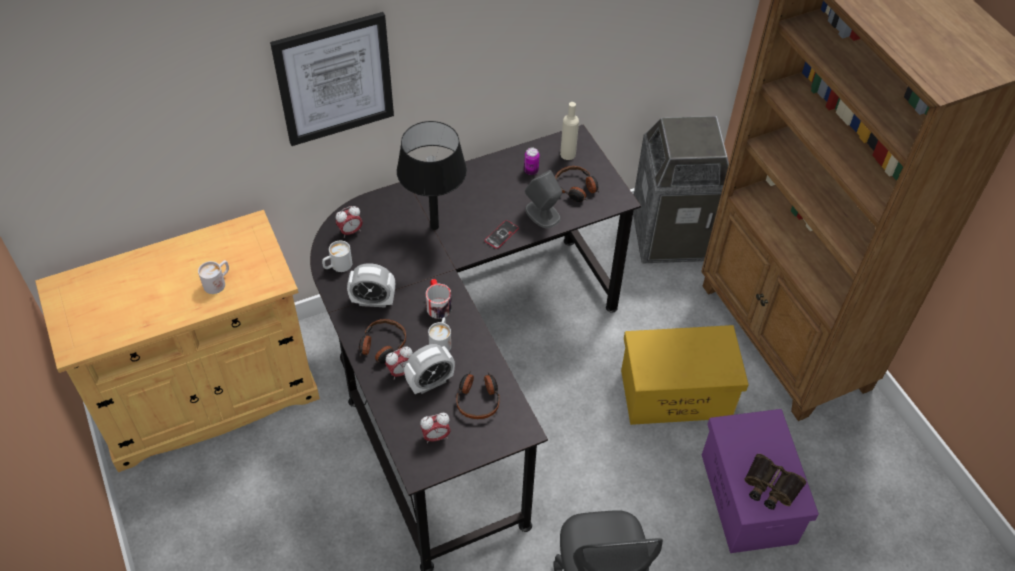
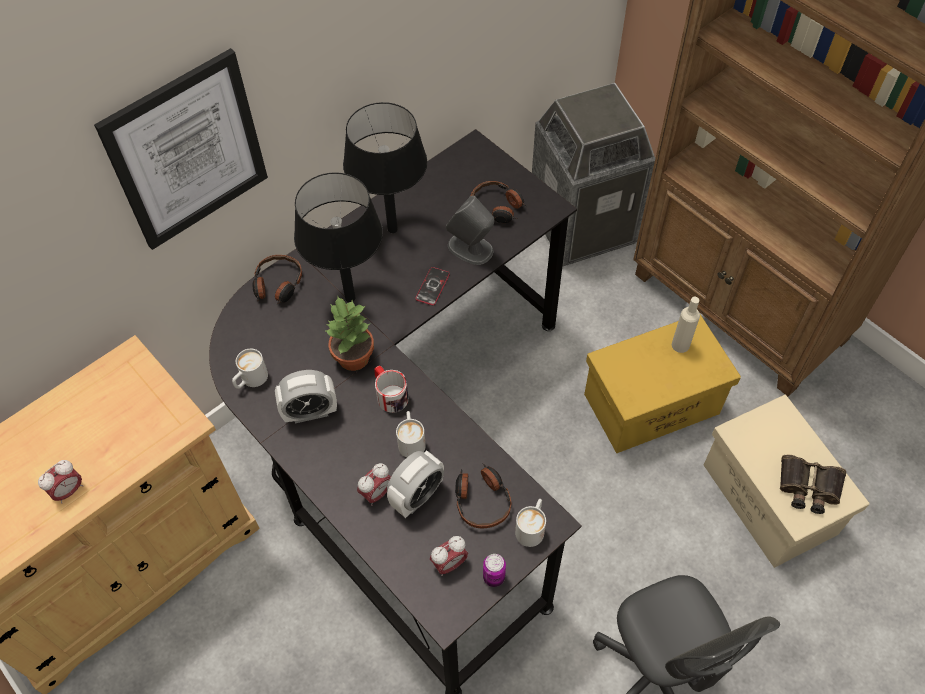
camera: 15 degrees left, 5 degrees up
(218, 282) = (110, 446): white mug -> white mug (532, 527)
(350, 232) = (251, 332): alarm clock -> alarm clock (69, 491)
(382, 346) = (342, 467): headphones -> headphones (277, 285)
(420, 271) = (353, 358): none -> potted plant
(487, 184) = (392, 229): none -> black table lamp
(531, 171) = (437, 200): can -> can (494, 577)
(568, 154) = (472, 169): beige bottle -> beige bottle (680, 345)
(749, 499) = (770, 499): purple storage box -> beige storage box

